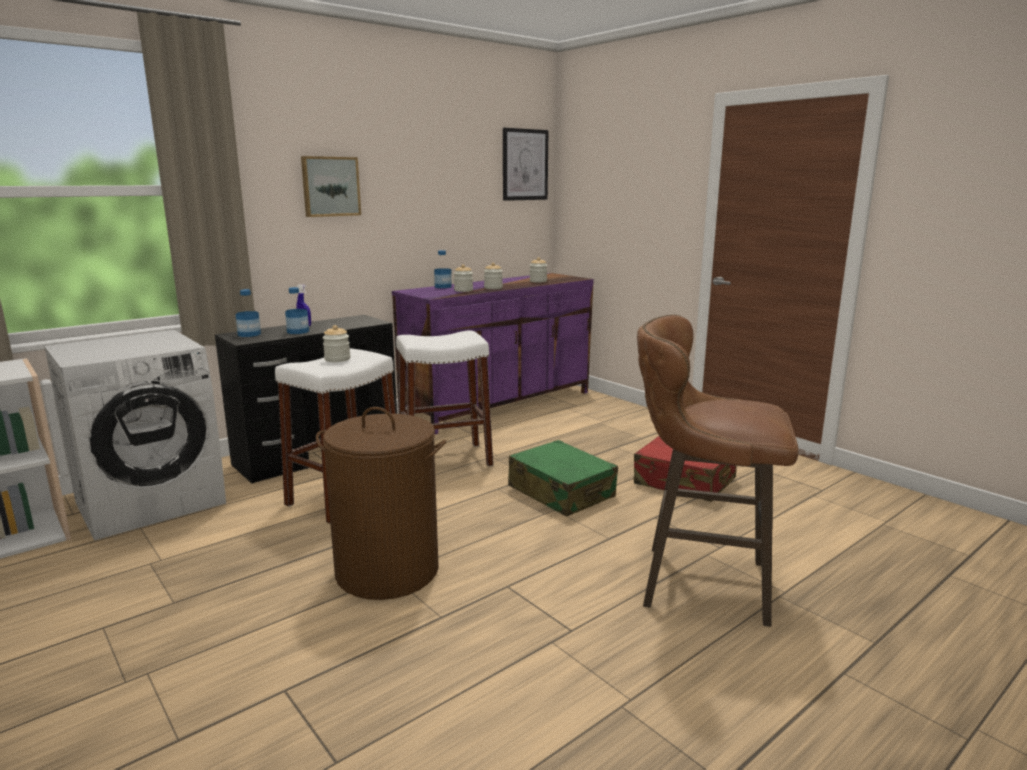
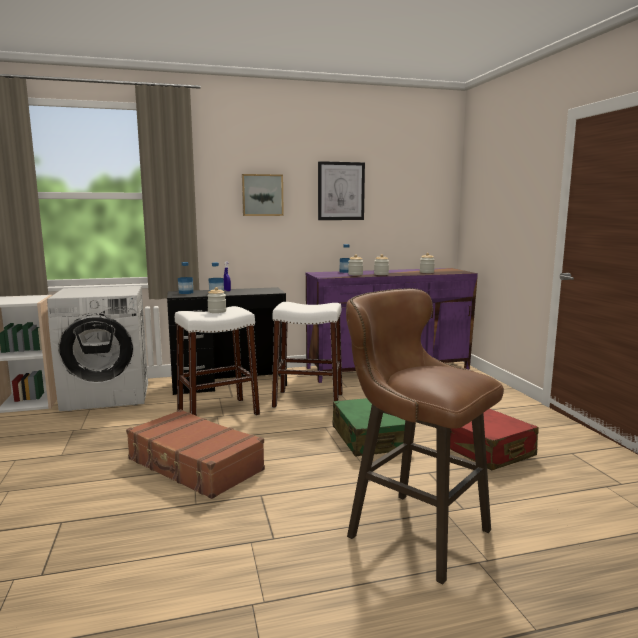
camera: 25 degrees right, 5 degrees down
(388, 571) = (194, 465): brown laundry basket -> brown suitcase
(525, 165) = (429, 180): picture -> picture (341, 191)

